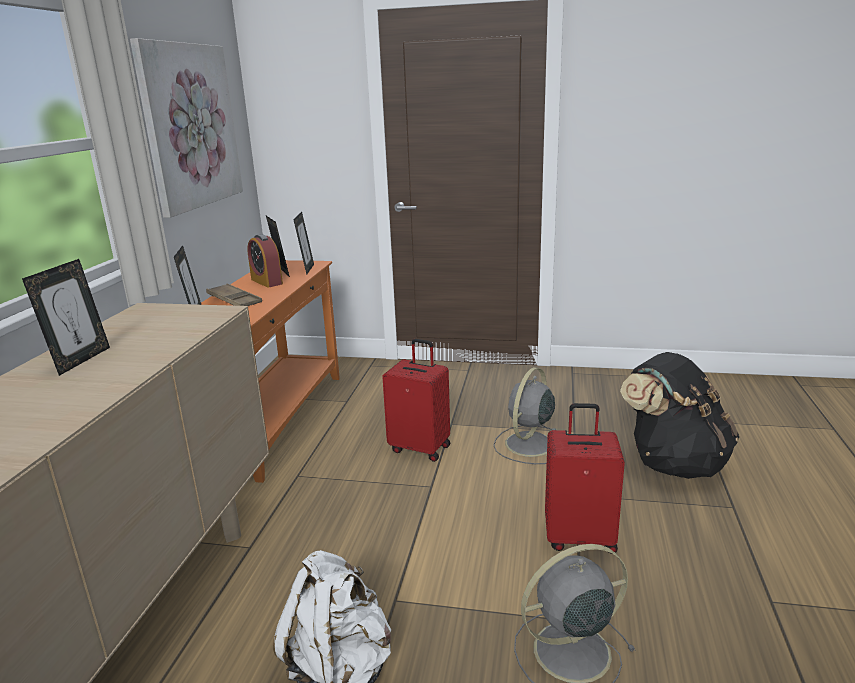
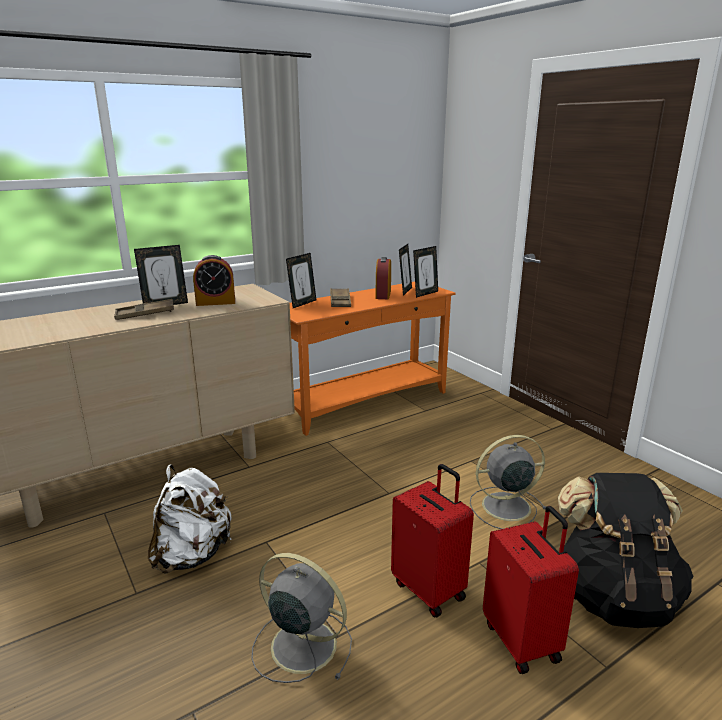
camera: 45 degrees right, 0 degrees up
(83, 379) = (145, 314): none -> brown tray
(152, 334) = (215, 302): none -> alarm clock
(190, 126) = (366, 168): picture -> none
(420, 448) = (423, 465): red suitcase -> red suitcase (523, 641)

